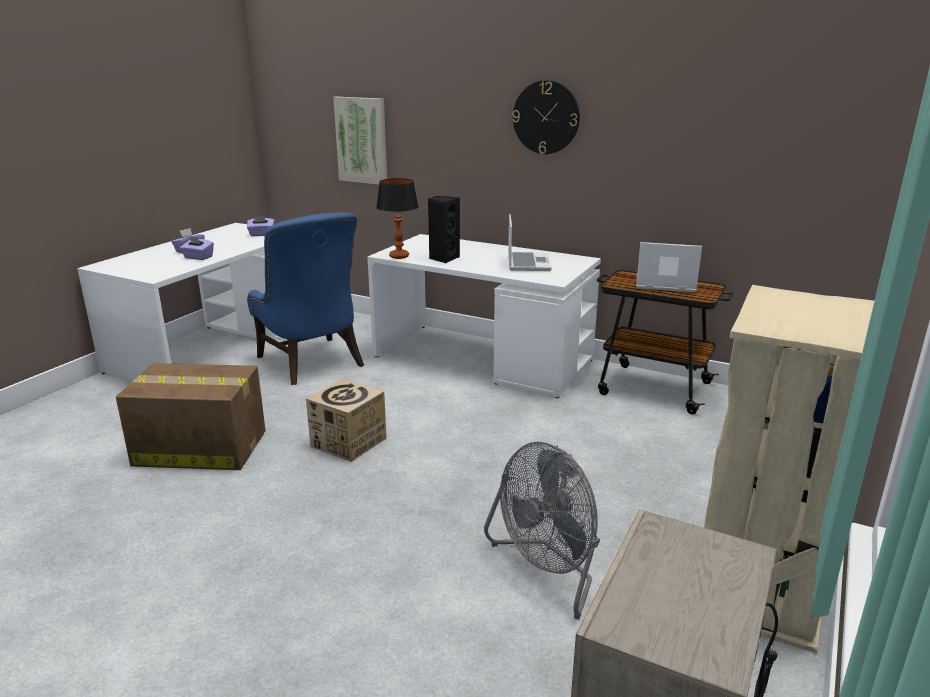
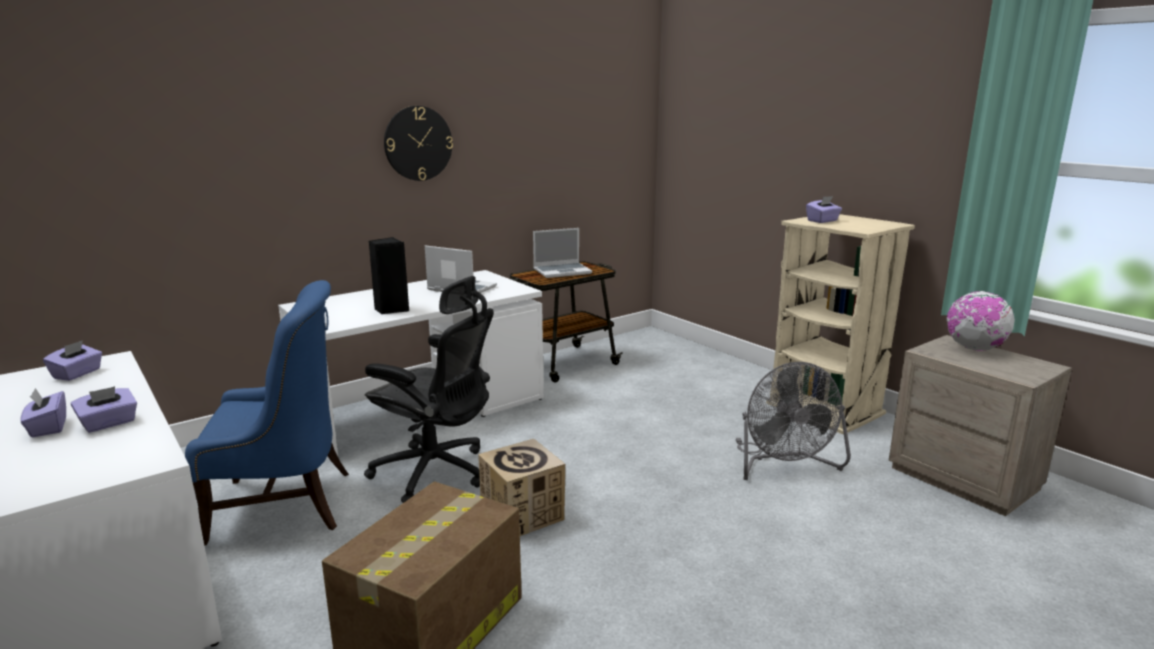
camera: 65 degrees left, 5 degrees down
(362, 140) = (163, 201): picture -> none
(384, 394) = (436, 474): none -> office chair
(399, 256) = (348, 323): table lamp -> none
(664, 284) = (562, 271): laptop -> laptop turned 150 degrees counterclockwise
(726, 576) = (974, 348): none -> globe
(795, 303) = (822, 221): none -> purple tissue box

